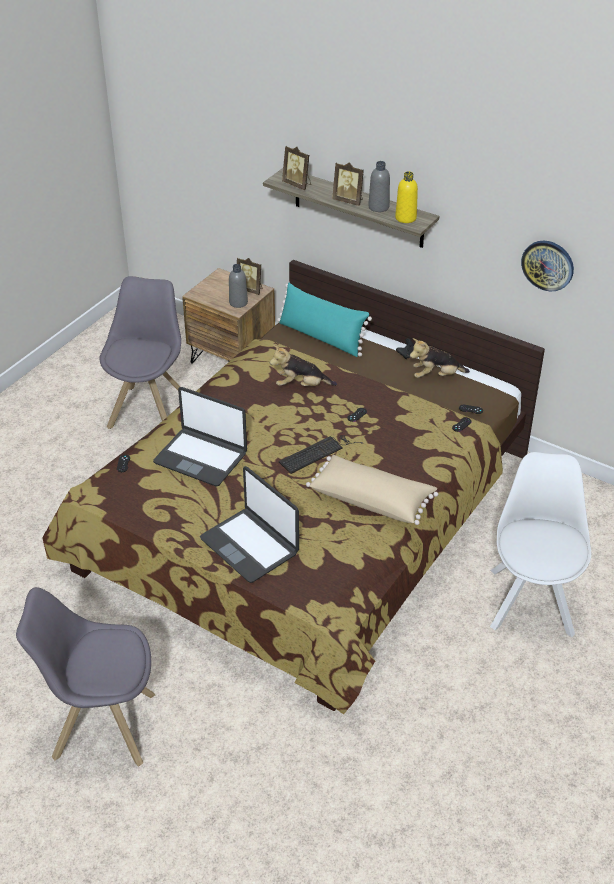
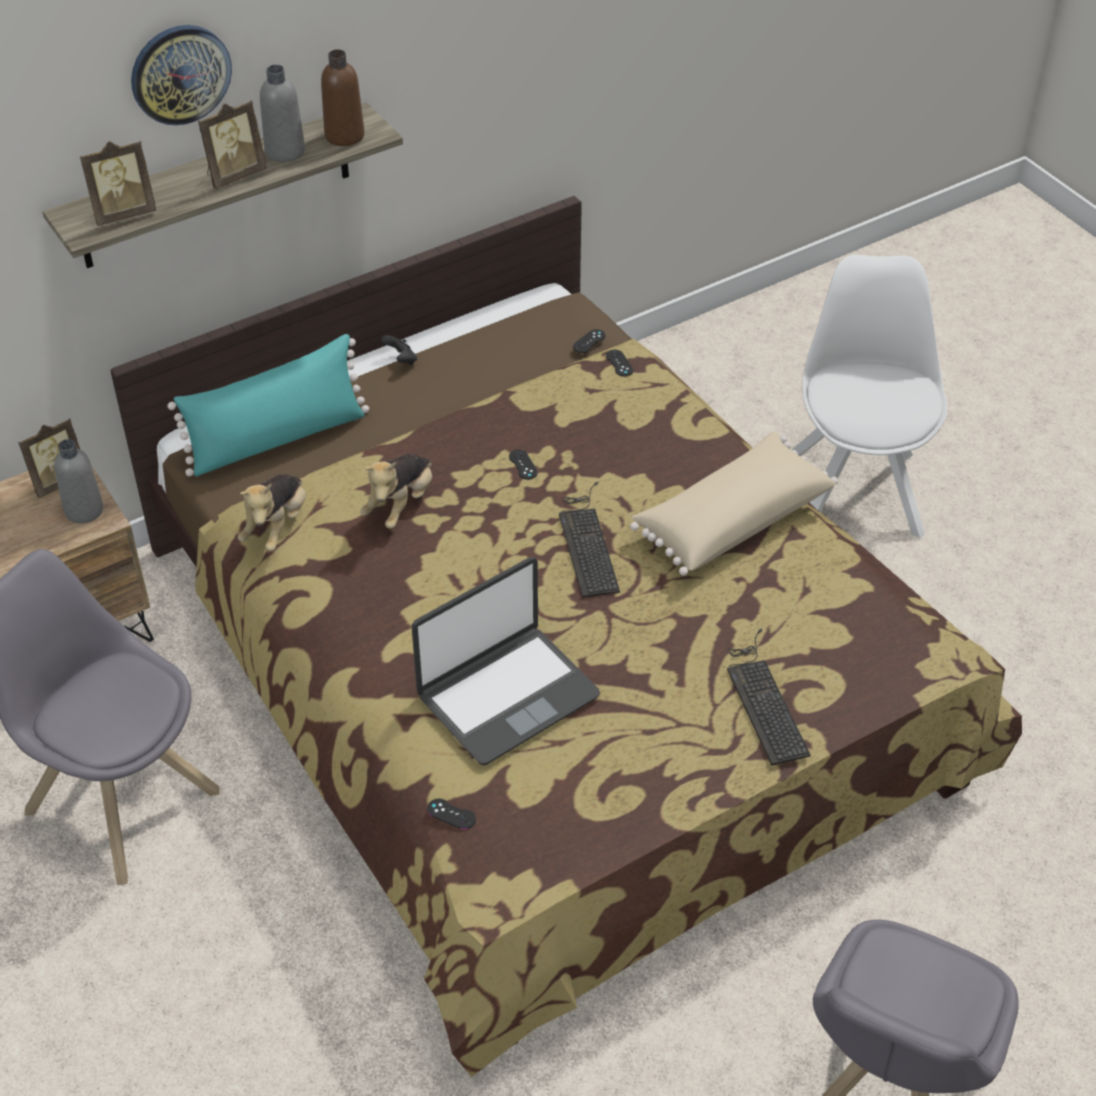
camera: 65 degrees left, 5 degrees up
(250, 545) = (764, 699): laptop -> keyboard
(405, 218) = (344, 136): yellow bottle -> brown bottle
(436, 376) = (475, 349): plush toy -> plush toy (277, 526)
(532, 600) = (856, 490): white chair -> white chair turned 60 degrees clockwise
(548, 265) = (552, 65): wall clock -> wall clock (180, 74)

